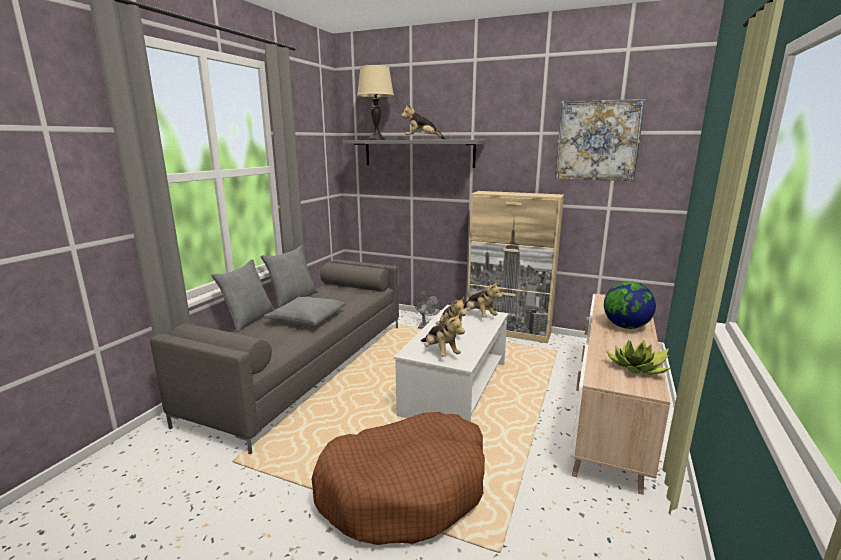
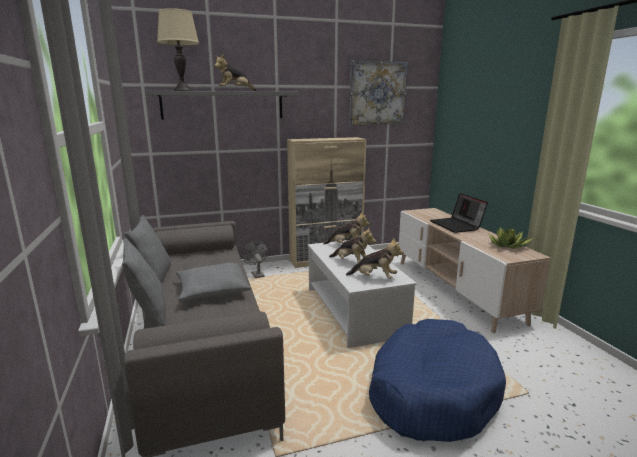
camera: 40 degrees left, 0 degrees up
(405, 488) = (431, 391): brown dog bed -> blue dog bed
(625, 326) = (457, 225): globe -> laptop

